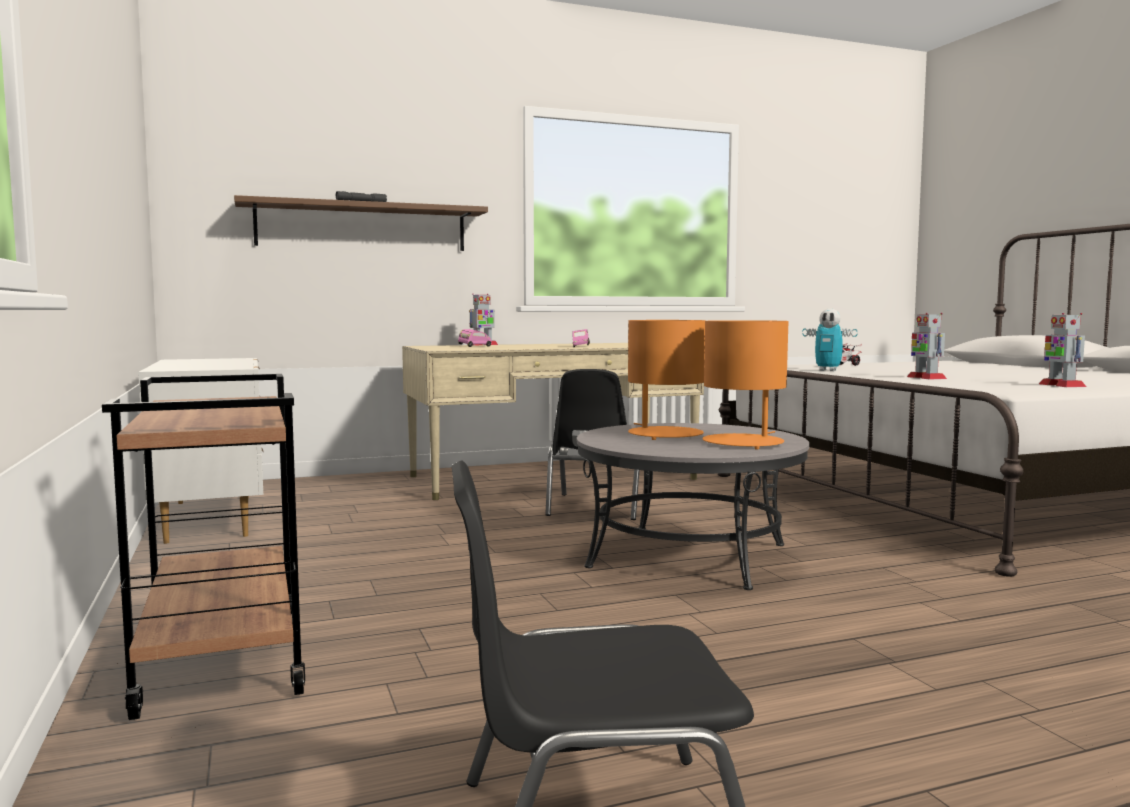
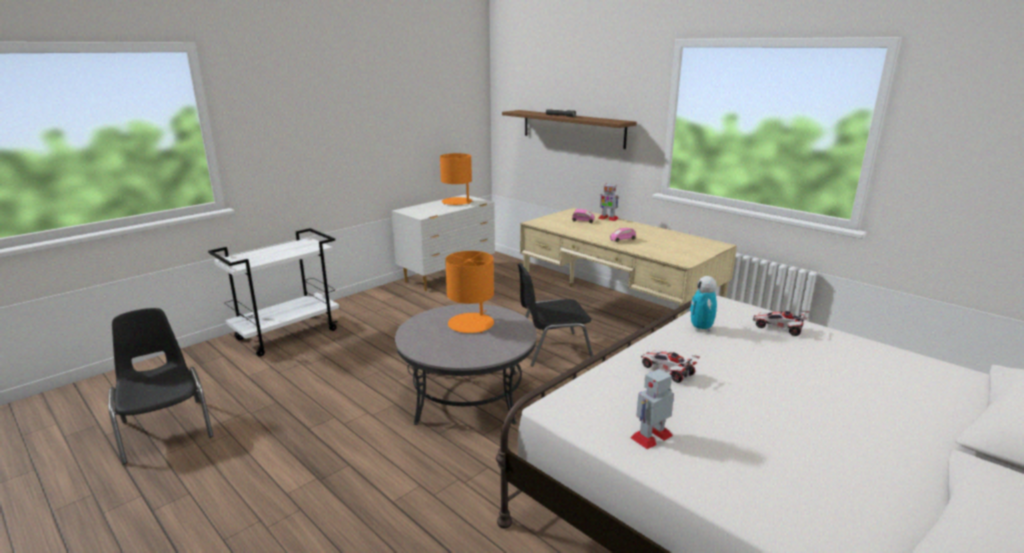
camera: 65 degrees right, 15 degrees up
(220, 658) = (288, 334): brown cart -> white cart
(743, 443) = (455, 348): orange table lamp -> orange table lamp (457, 202)
(925, 378) = (667, 371): toy robot -> toy car

